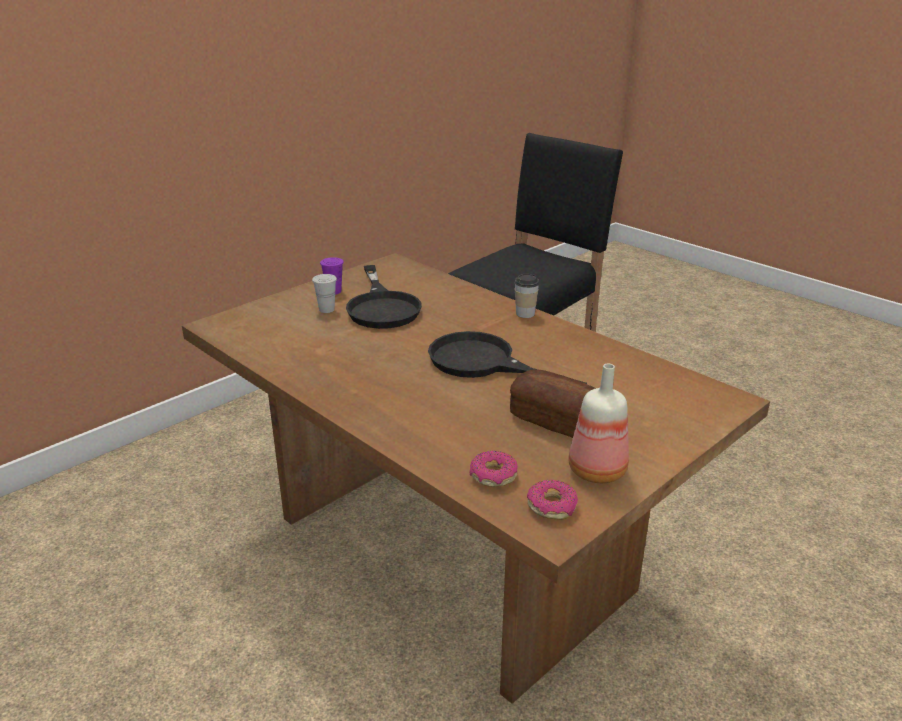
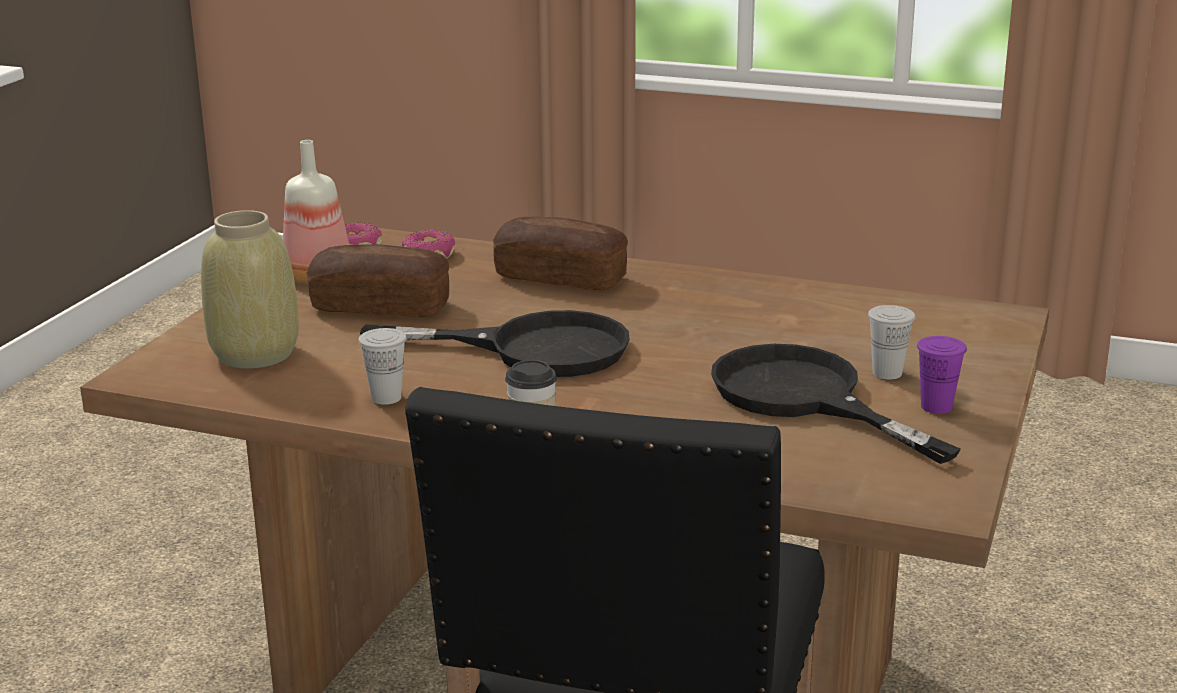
camera: 155 degrees right, 5 degrees down
(415, 419) = (561, 278): none -> bread
(584, 351) = (386, 398): none -> white cup
(656, 398) = (256, 355): none -> beige vase

